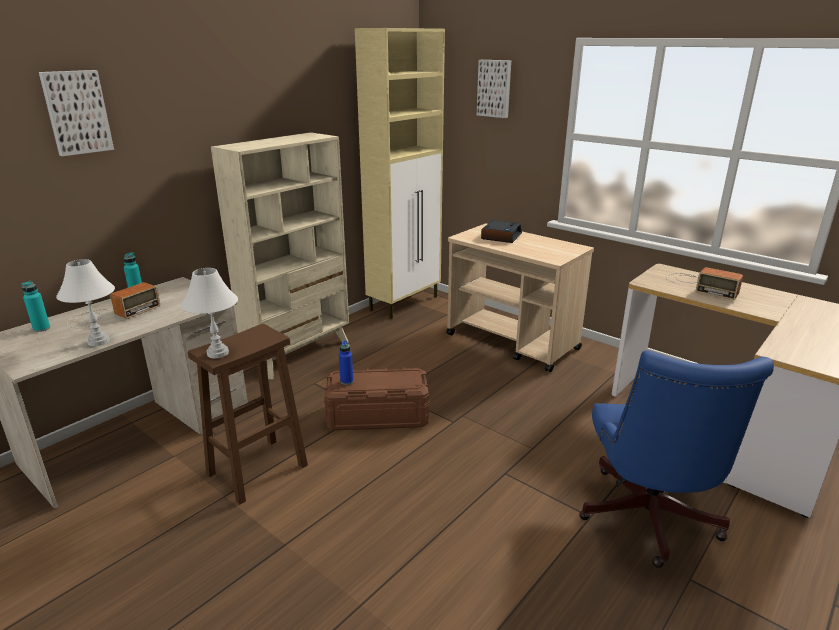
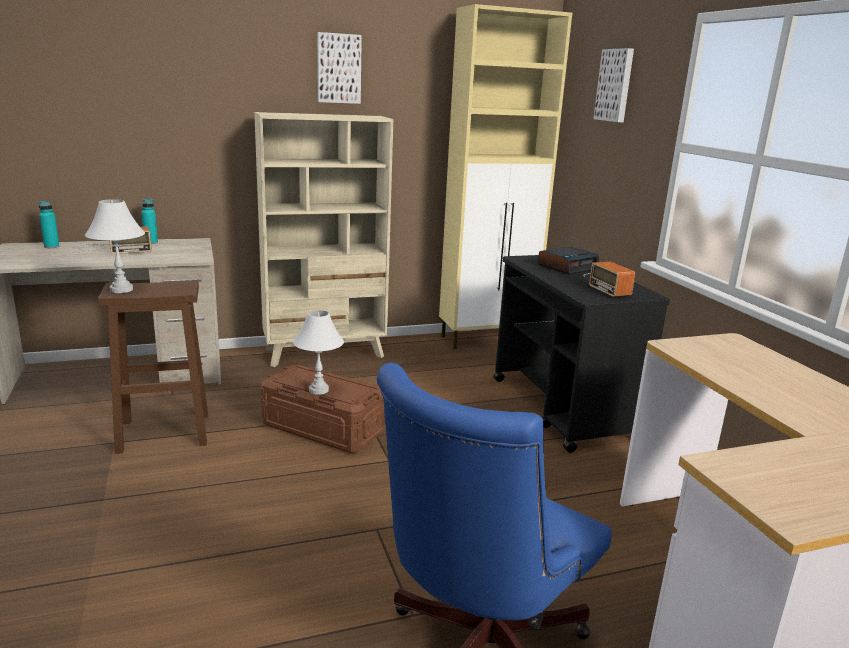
camera: 30 degrees right, 5 degrees down
(76, 112) = (124, 60): picture -> picture (338, 68)
(99, 341) = (66, 262): white table lamp -> white table lamp (319, 390)
(346, 381) = (293, 376): blue bottle -> none
(513, 342) = (563, 409): beige cart -> black cart
(699, 285) = (752, 367): radio -> radio (608, 284)

